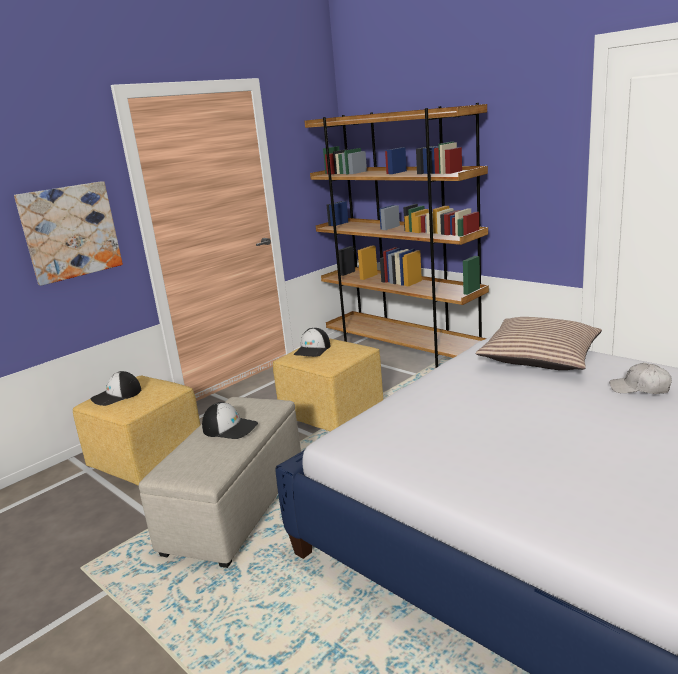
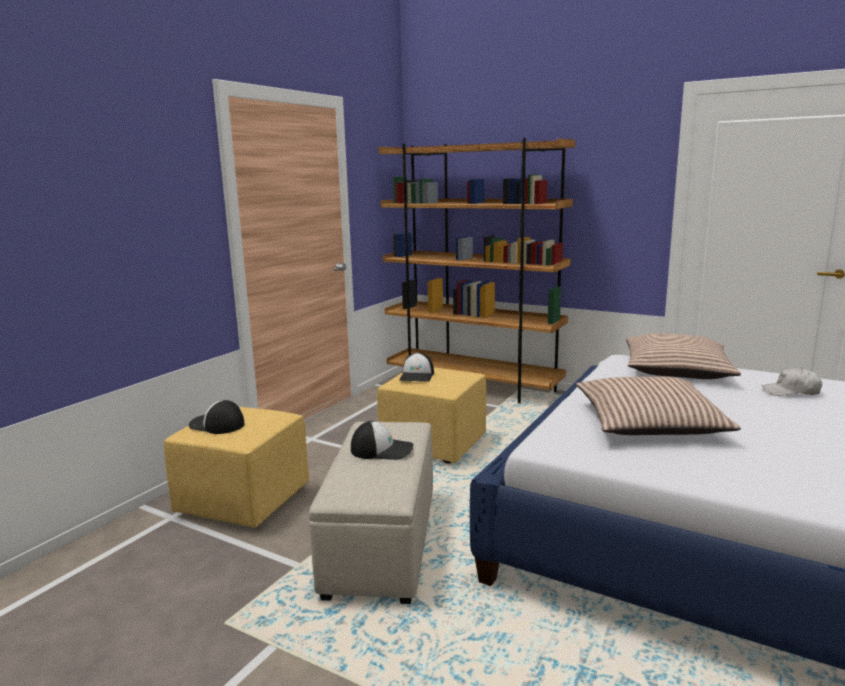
camera: 15 degrees left, 5 degrees down
(70, 232) = (162, 235): picture -> none
(116, 395) = (216, 425): cap -> cap turned 75 degrees clockwise
(457, 419) = (649, 423): none -> pillow

